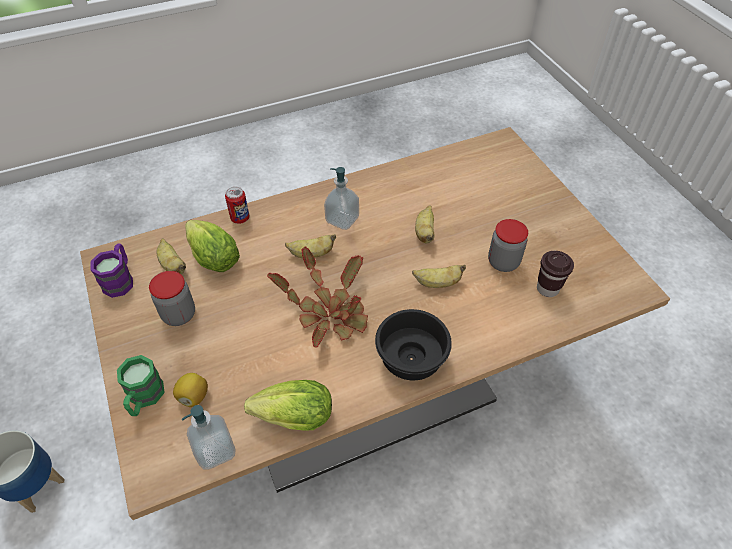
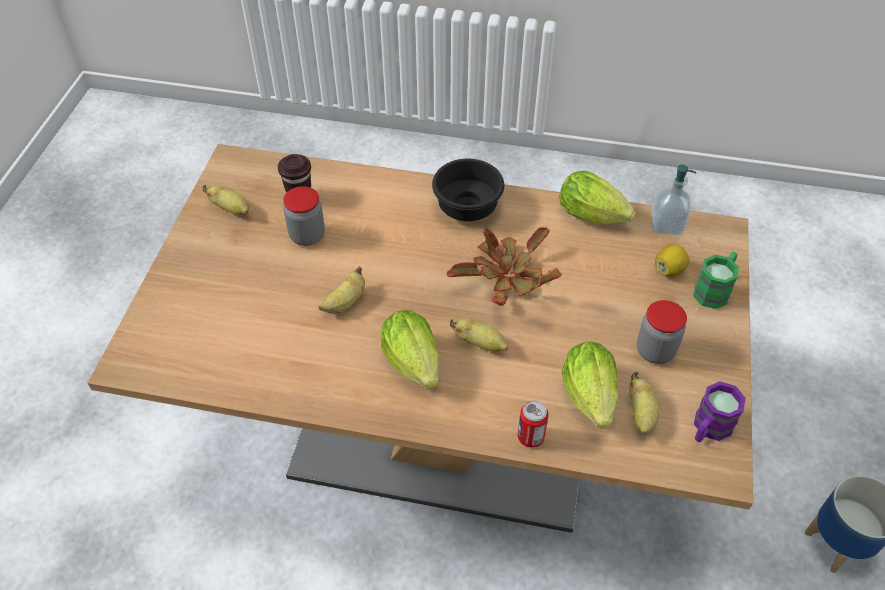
camera: 145 degrees left, 0 degrees up
(342, 219) = (414, 366): soap dispenser -> lettuce
(437, 283) = (386, 249): banana -> banana (231, 209)

